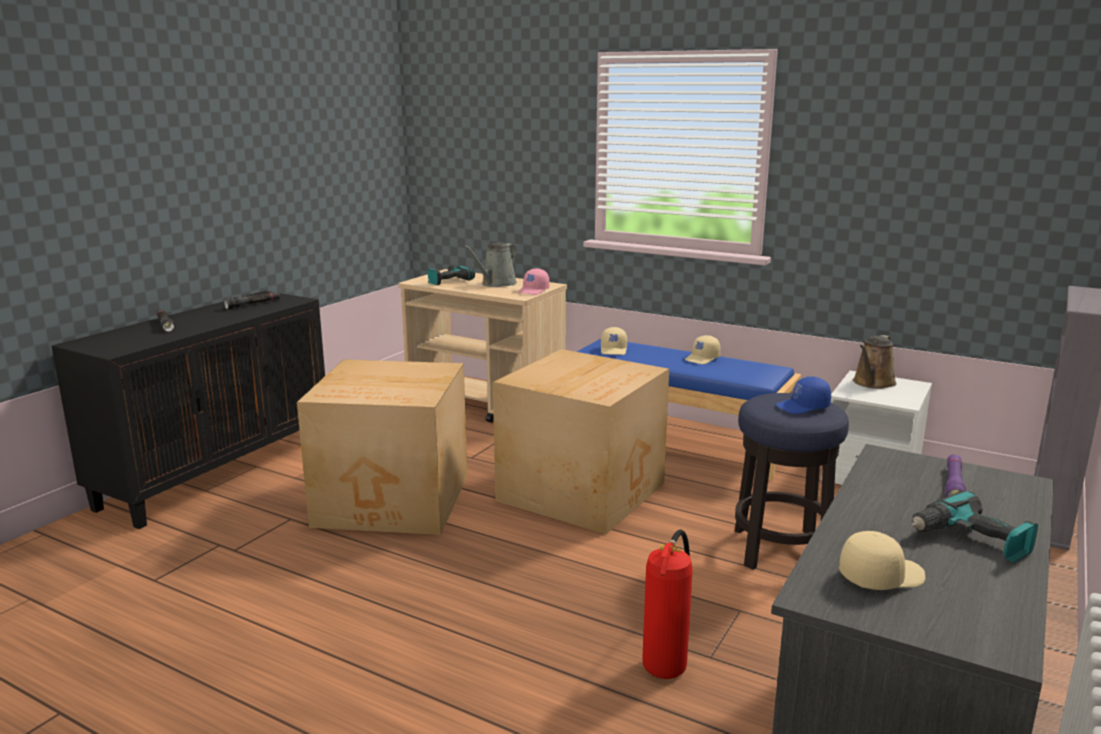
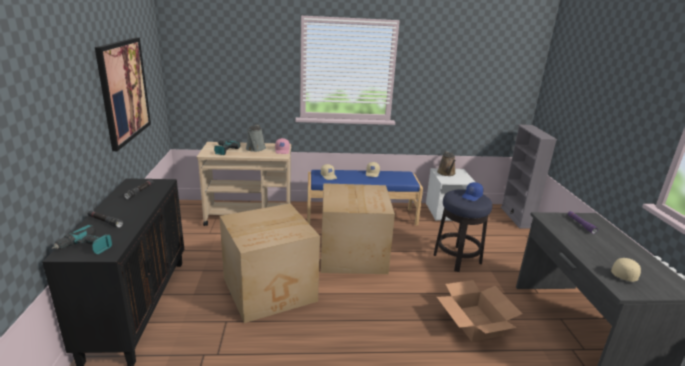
camera: 35 degrees left, 5 degrees up
(287, 165) = (124, 91): none -> picture
(670, 651) = (474, 323): fire extinguisher -> cardboard box
(971, 541) = (619, 248): power drill -> power drill (85, 247)

